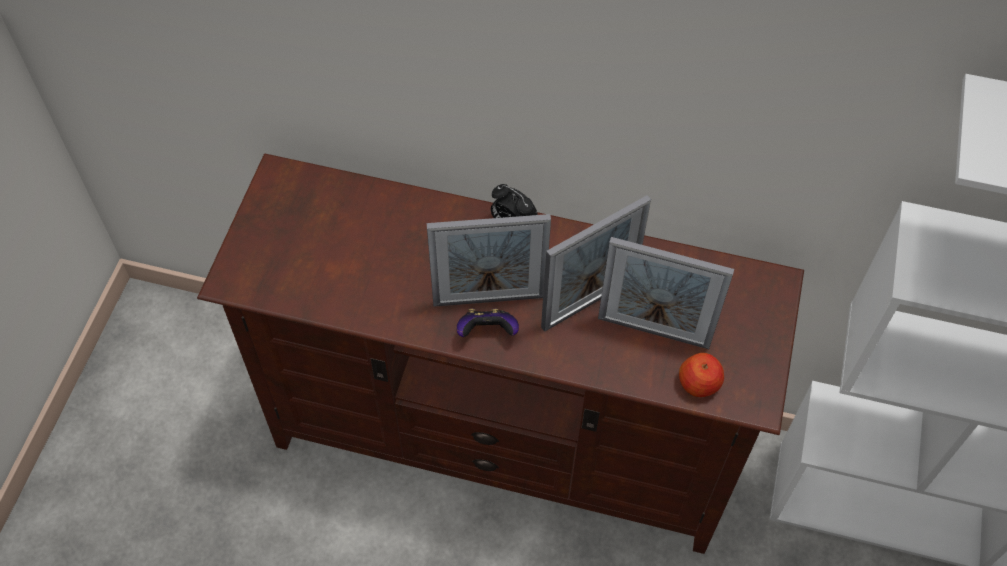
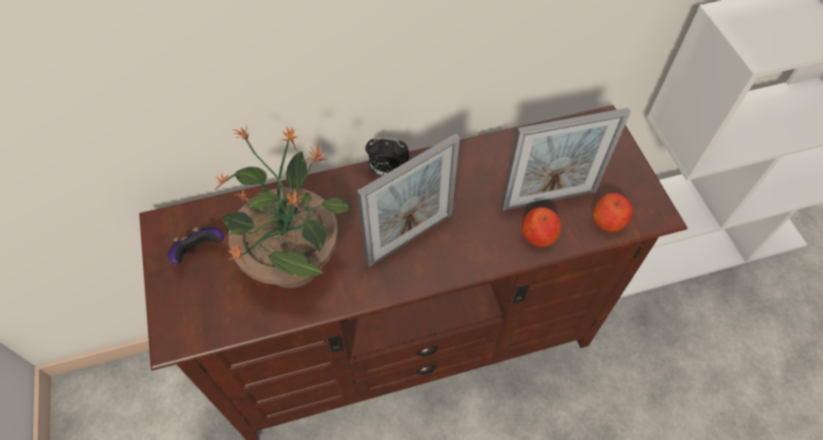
camera: 30 degrees left, 0 degrees up
(371, 264) = (294, 259): none -> potted plant
(487, 332) = (426, 265): game controller -> game controller (199, 251)
(589, 303) = (487, 202): picture frame -> none
(616, 361) = (538, 236): none -> apple

